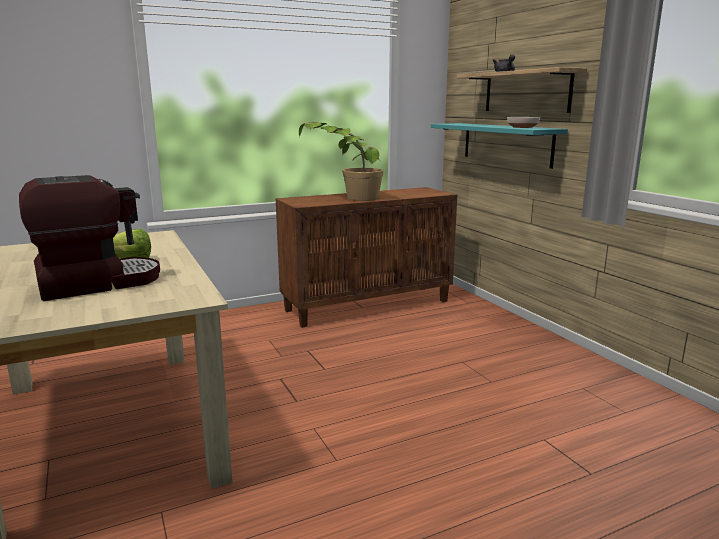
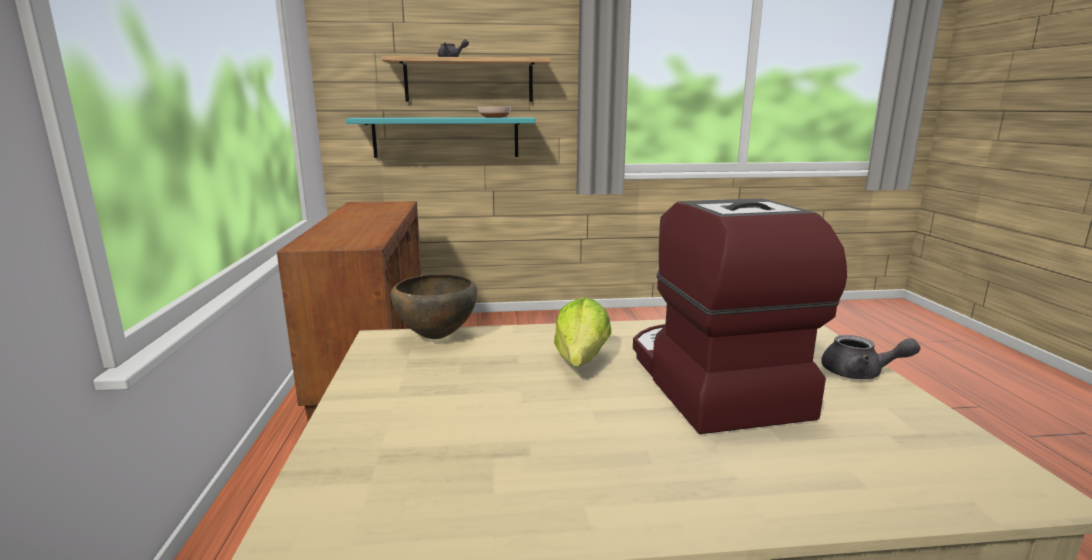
camera: 70 degrees left, 0 degrees up
(102, 312) = (860, 373): none -> grey teapot
(164, 239) = (436, 337): none -> brown bowl
(346, 198) = (359, 228): potted plant -> none

